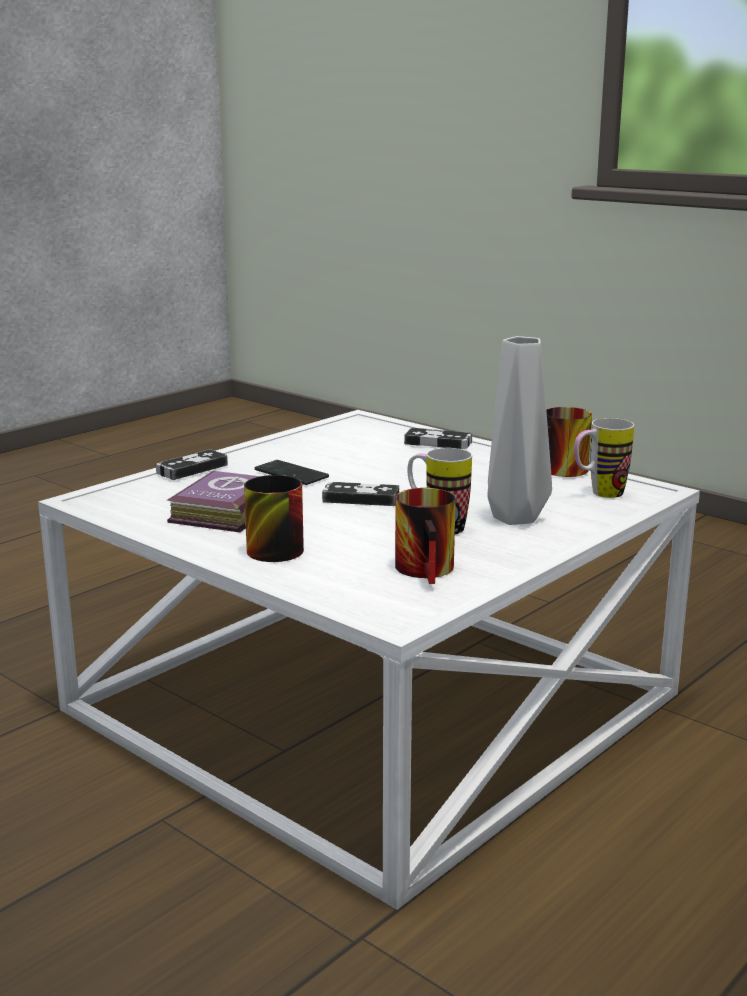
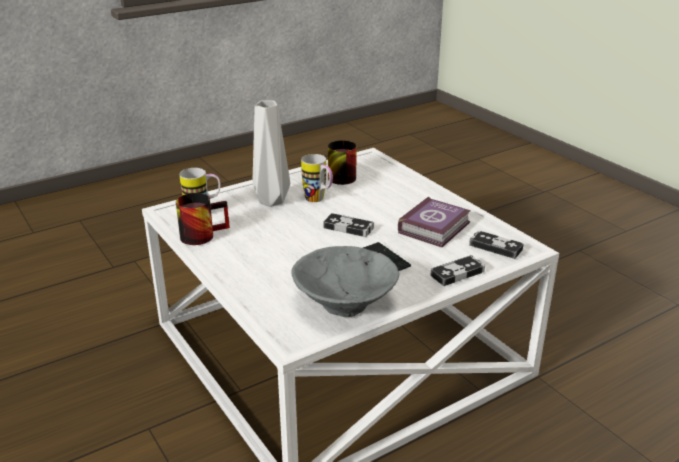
camera: 165 degrees left, 10 degrees up
(268, 547) = (413, 198): mug -> none
(320, 439) = (346, 303): none -> grey bowl
(438, 443) = (253, 283): game controller -> game controller (495, 247)

